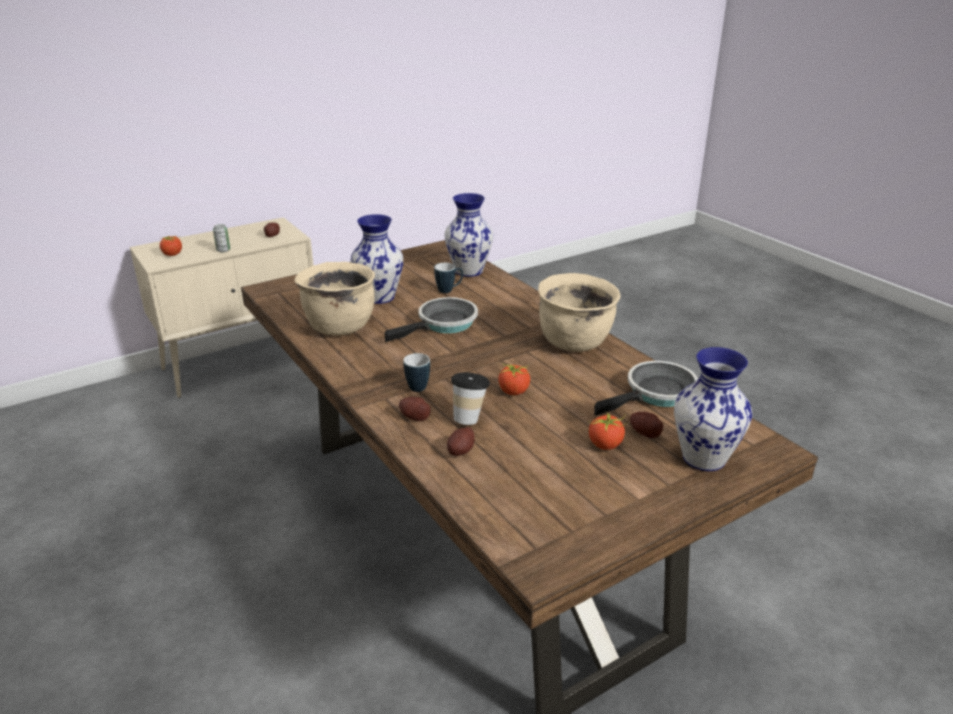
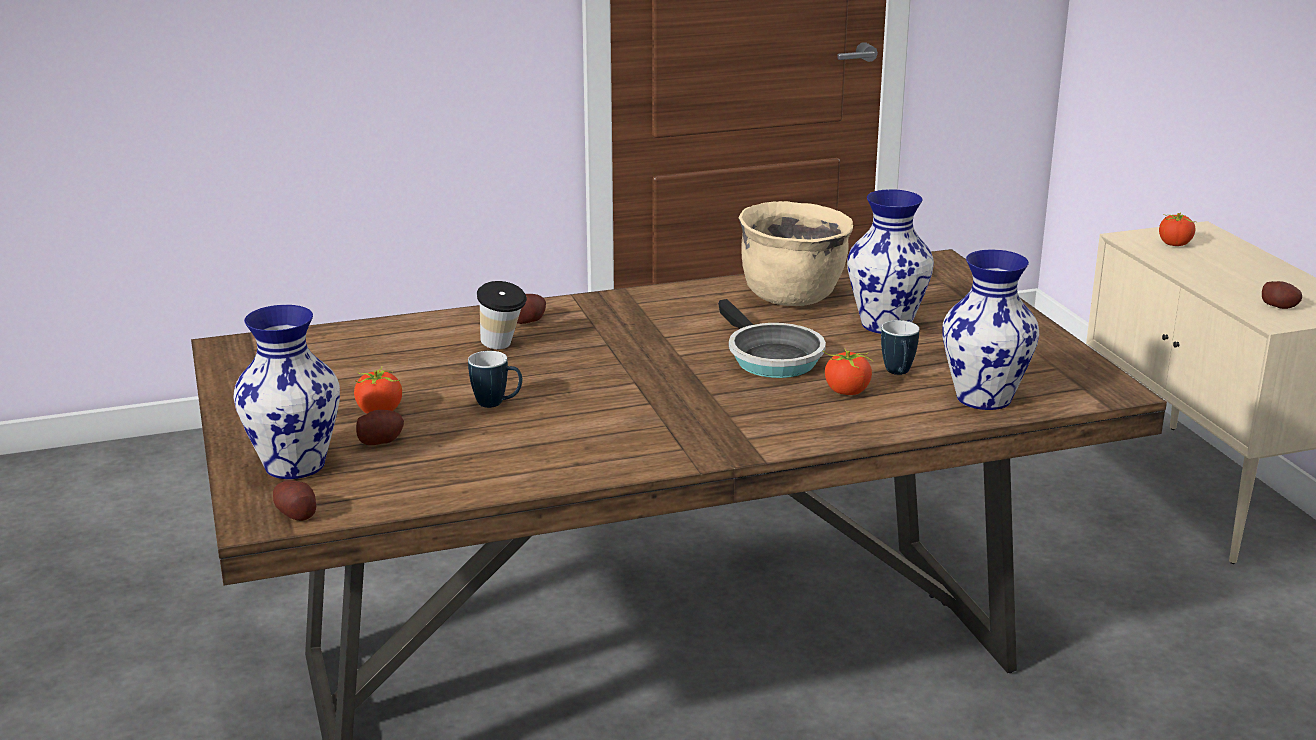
camera: 105 degrees right, 5 degrees down
(223, 250) = (1196, 273): can -> none
(418, 385) = (600, 327): mug -> mug (497, 404)
(460, 451) = (439, 335): potato -> potato (296, 514)
(514, 391) = (544, 378): tomato -> tomato (846, 392)
(575, 342) = (657, 442): beige cooking pot -> none
(656, 394) = (463, 471): frying pan -> none

